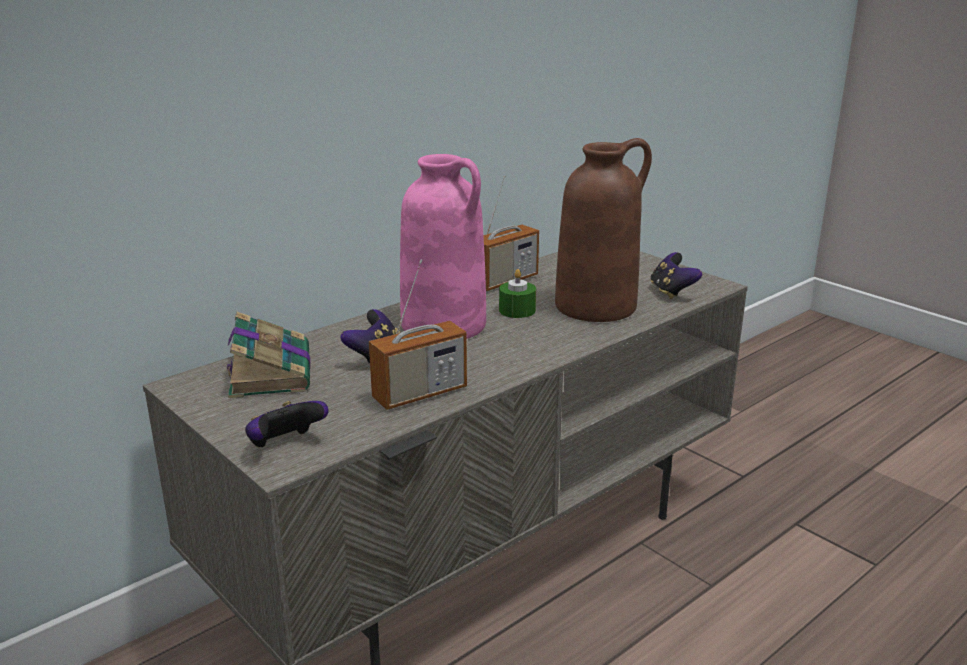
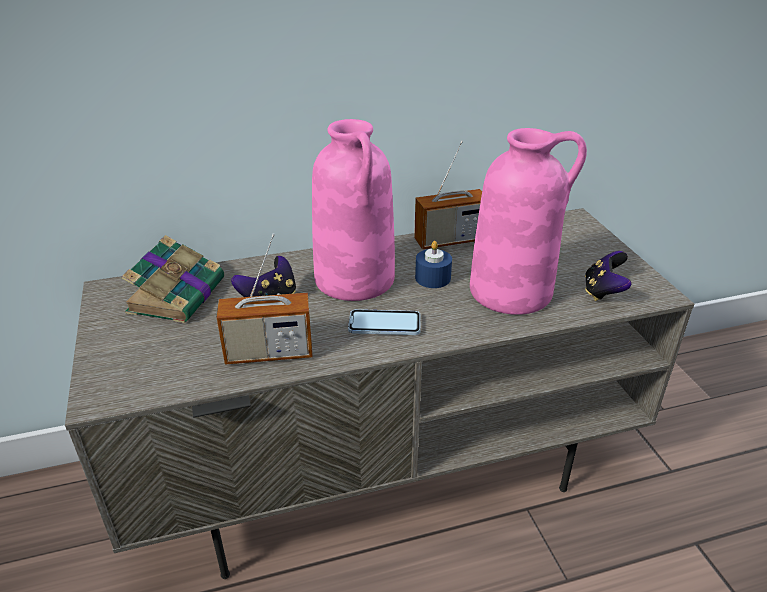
camera: 25 degrees right, 10 degrees up
(285, 445) = (120, 378): game controller -> none
(507, 351) = (384, 324): none -> phone
(517, 310) = (432, 278): green candle -> blue candle
(596, 306) = (512, 291): brown vase -> pink vase

